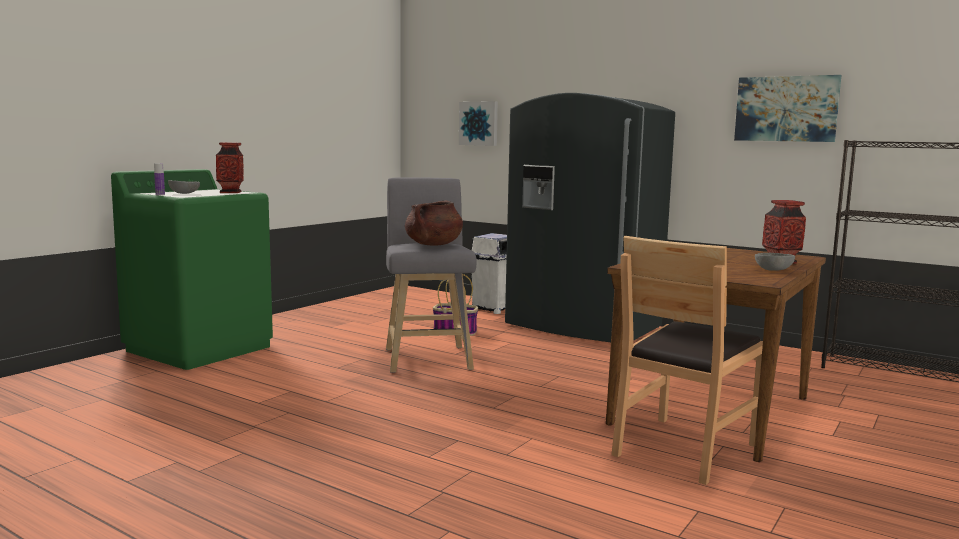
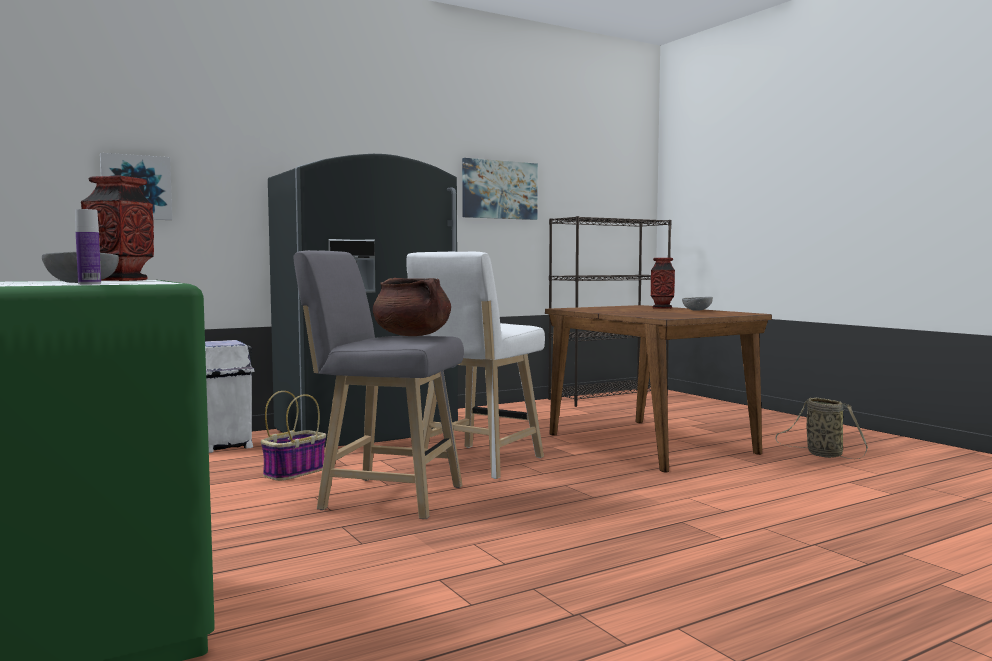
camera: 65 degrees left, 5 degrees down
(540, 365) = (476, 463): none -> white stool
(684, 448) = (730, 464): brown chair -> none
(820, 495) = (821, 454): none -> basket

